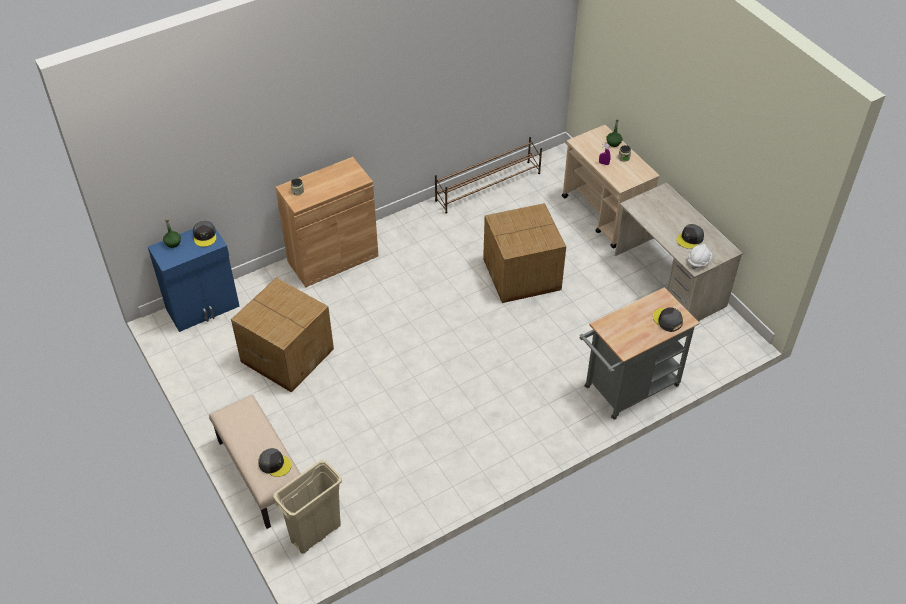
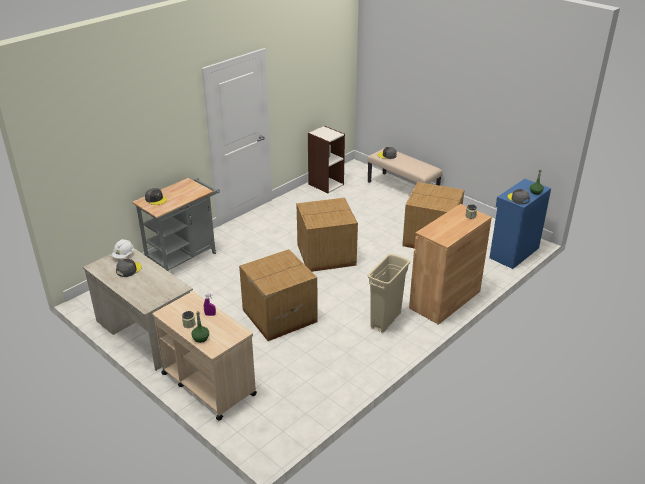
camera: 165 degrees right, 15 degrees down
(315, 533) = (357, 175): beige trash can -> beige trash can (385, 320)
(381, 518) = (325, 184): none -> bookcase
(438, 353) = (327, 255): none -> cardboard box
(488, 187) = (337, 391): brown shoe rack -> none

